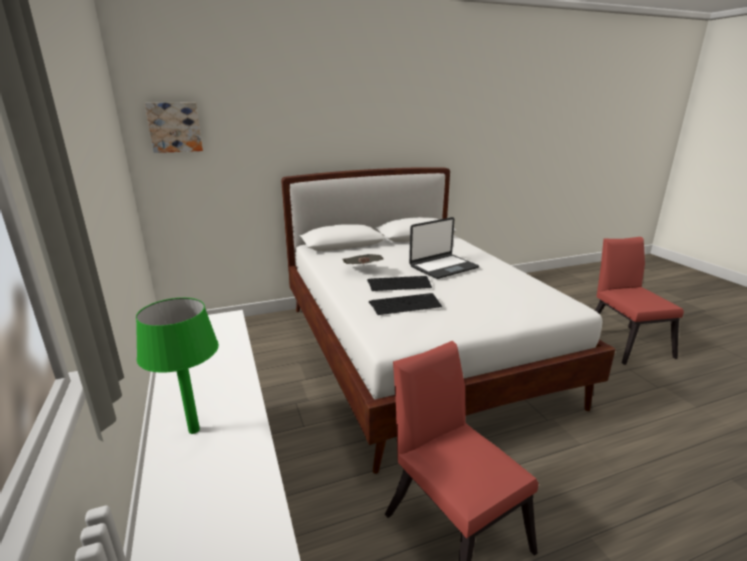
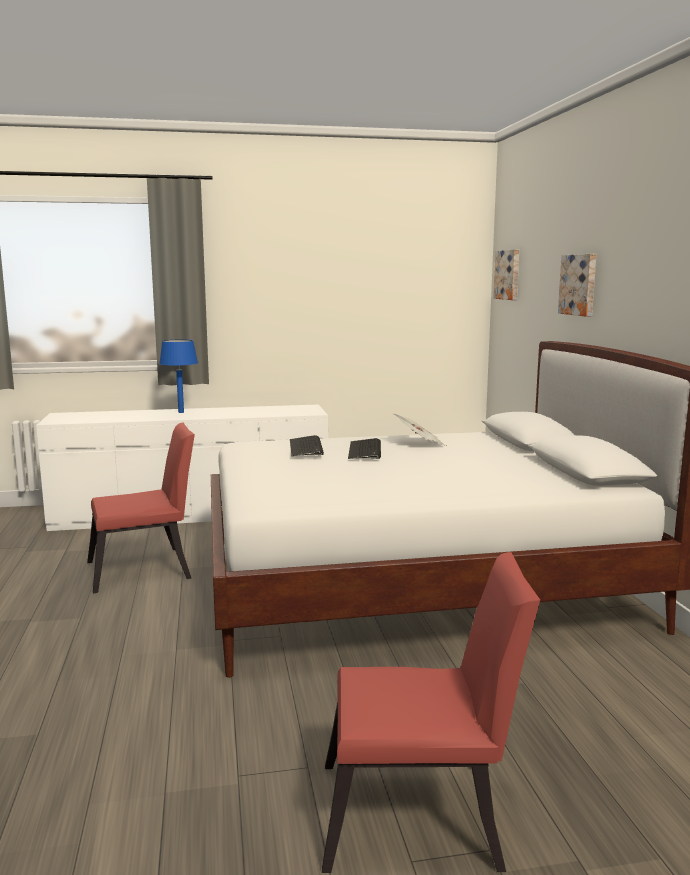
camera: 100 degrees right, 10 degrees down
(194, 430) = (181, 412): green table lamp -> blue table lamp
(313, 131) = (579, 284): none -> picture
(443, 267) = (422, 470): laptop -> none

